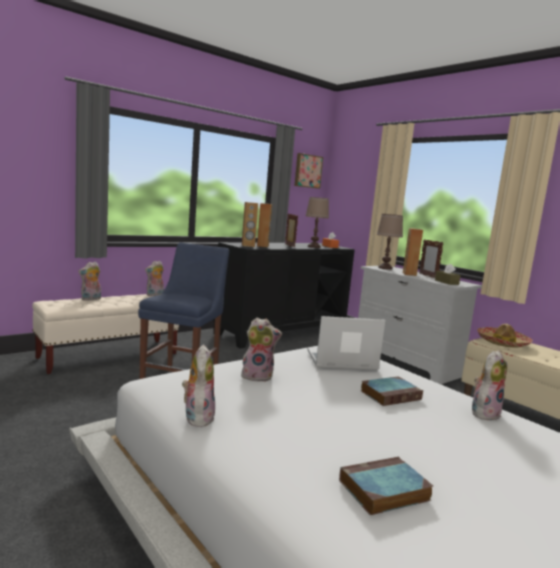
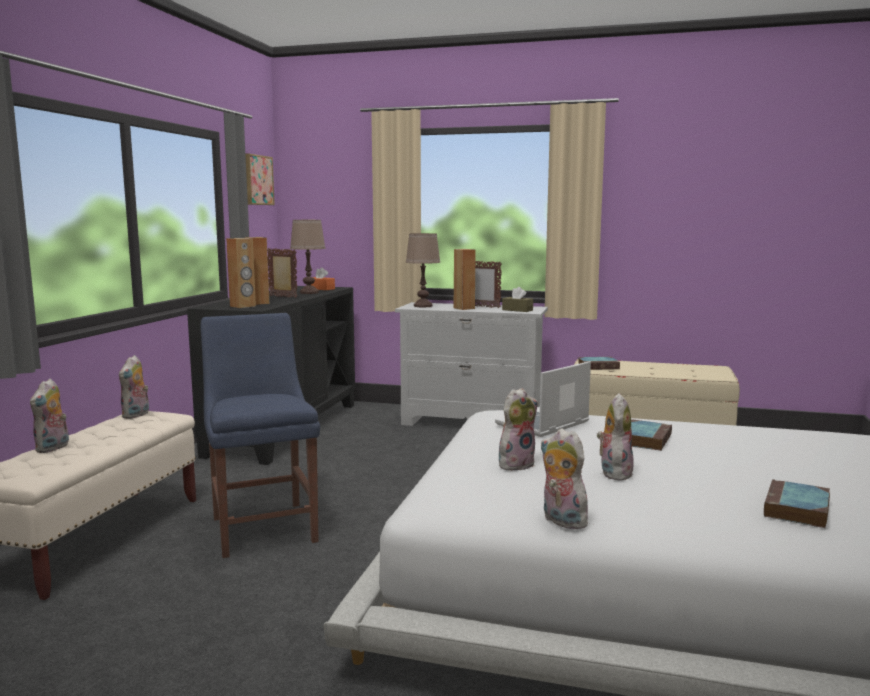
camera: 35 degrees left, 0 degrees up
(484, 413) = (722, 430): plush toy -> plush toy (613, 472)
(503, 343) = (599, 366): hat -> book

